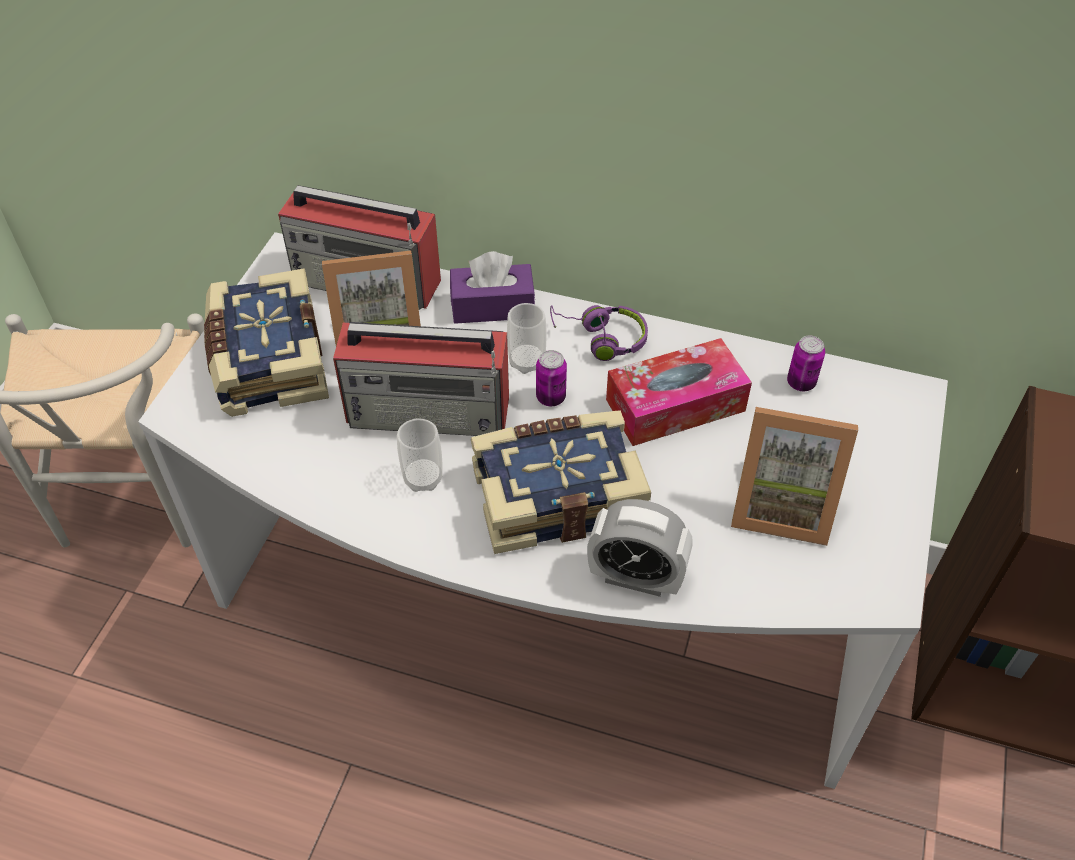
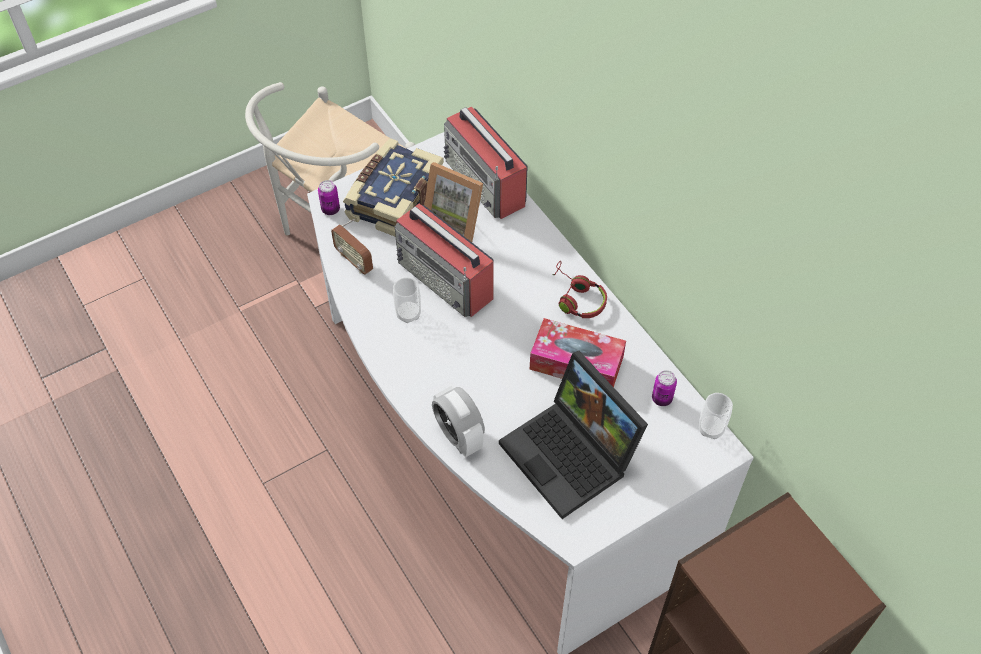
camera: 40 degrees right, 5 degrees up
(287, 461) = (354, 261): none -> radio
(492, 306) = (537, 240): purple tissue box -> none
(527, 362) = (522, 285): cup -> cup (711, 428)
(550, 398) = (514, 314): can -> can (330, 209)
(556, 494) = (464, 367): book -> none
(600, 339) = (576, 298): purple headphones -> red headphones
(781, 506) = (572, 455): picture frame -> laptop

